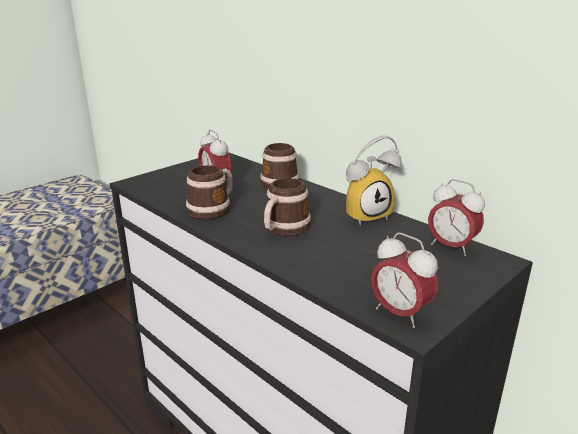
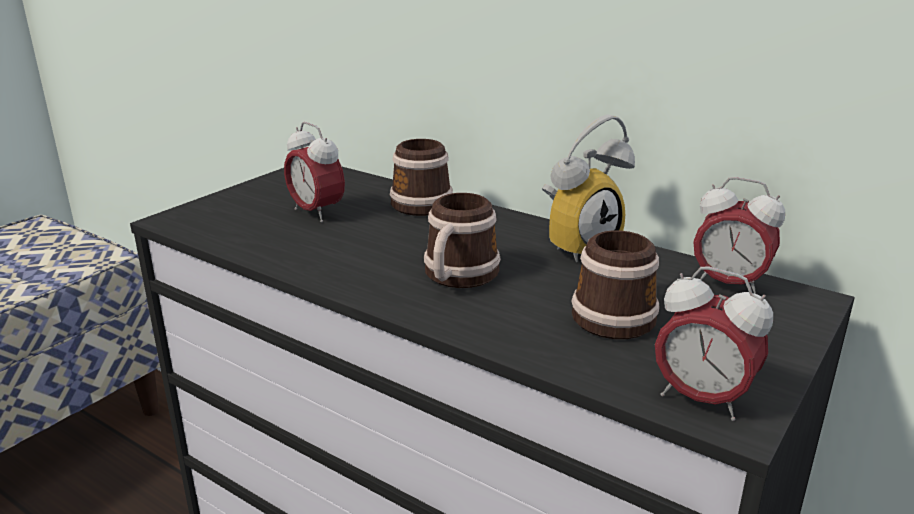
camera: 10 degrees left, 0 degrees up
(213, 208) = (327, 253): mug -> mug (617, 313)

